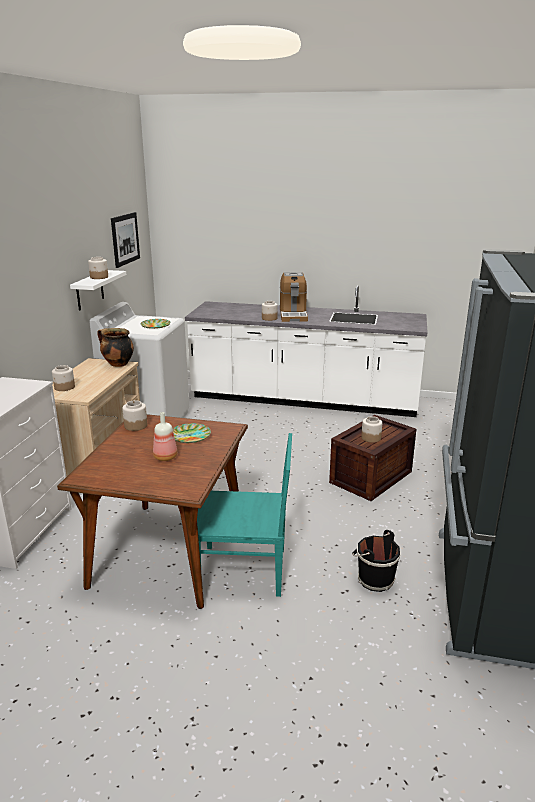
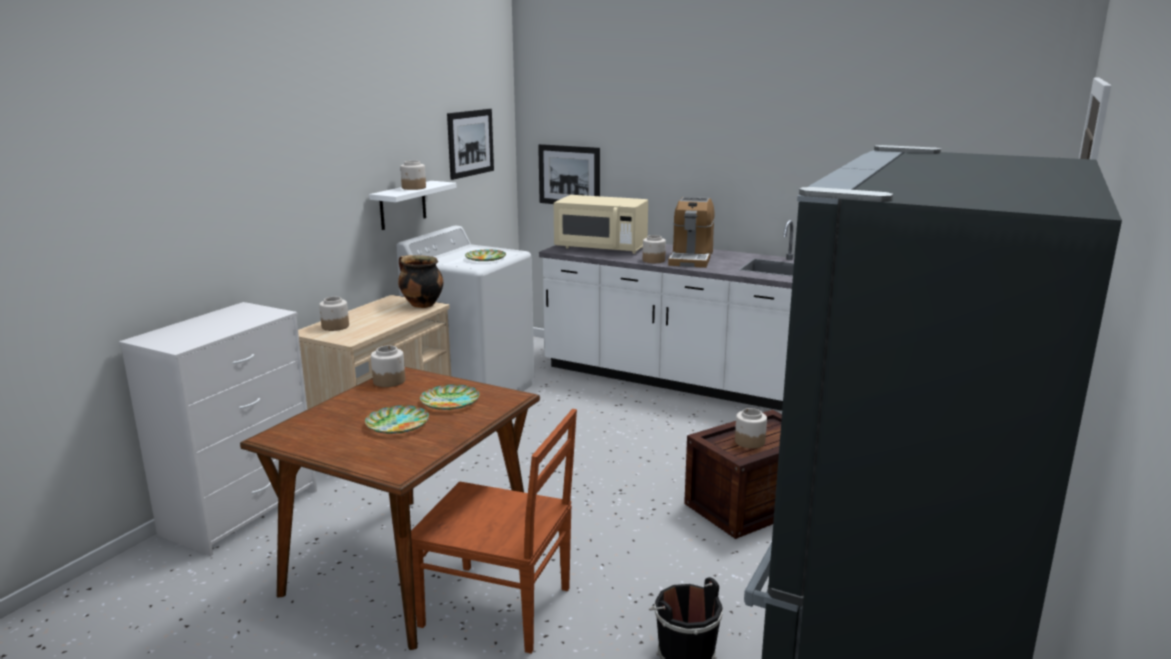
camera: 15 degrees right, 5 degrees down
(164, 457) = (397, 424): bottle -> plate
(193, 259) = (569, 175): none -> picture
(227, 311) = (601, 248): none -> beige microwave
(245, 570) = (499, 608): turquoise chair -> brown chair

